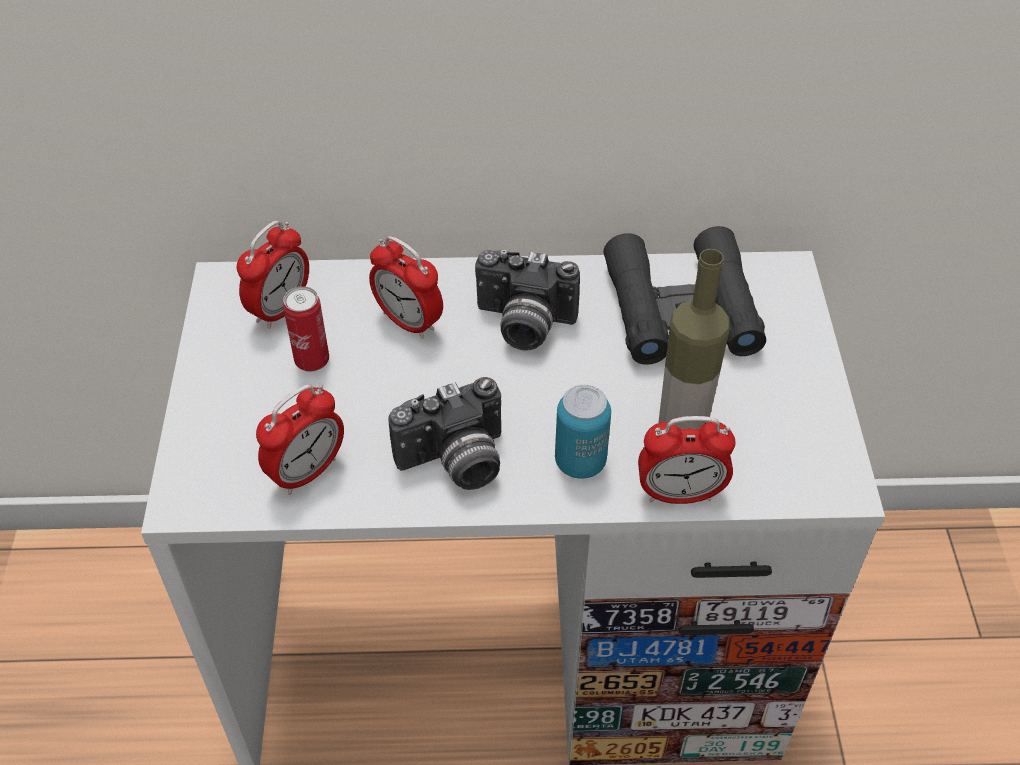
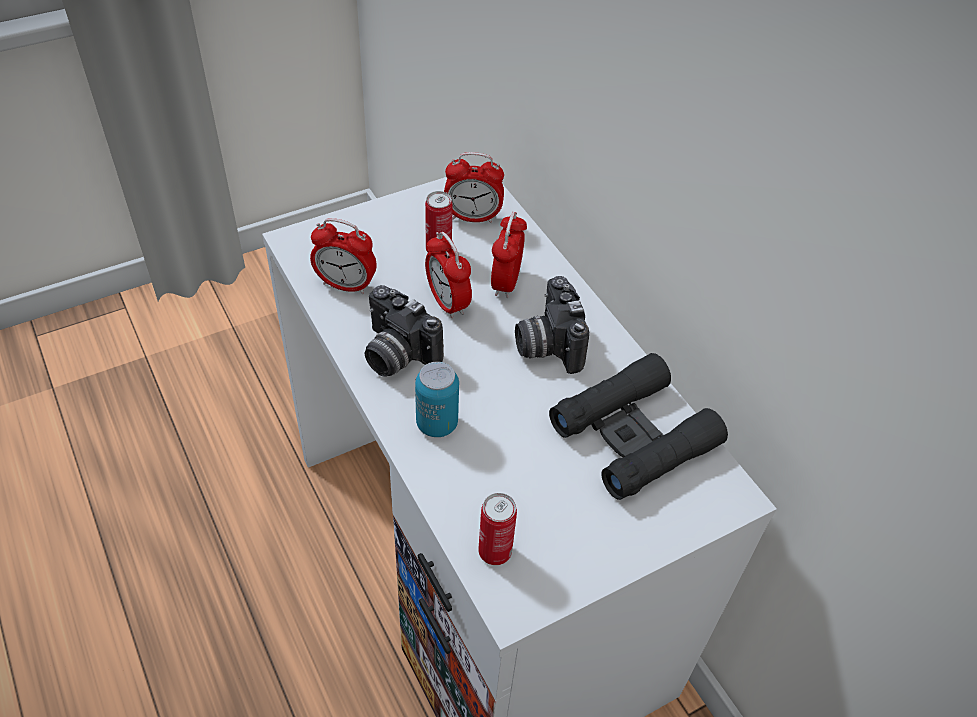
camera: 60 degrees right, 0 degrees up
(679, 494) = (441, 495): alarm clock -> alarm clock (447, 303)
(682, 427) = (508, 475): bottle -> none
(772, 476) = (495, 552): none -> can

